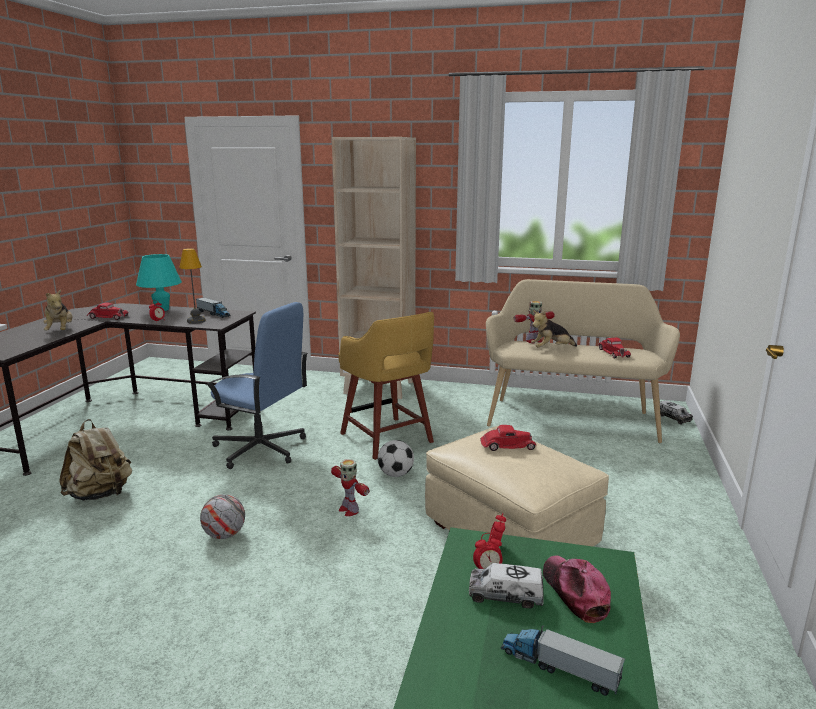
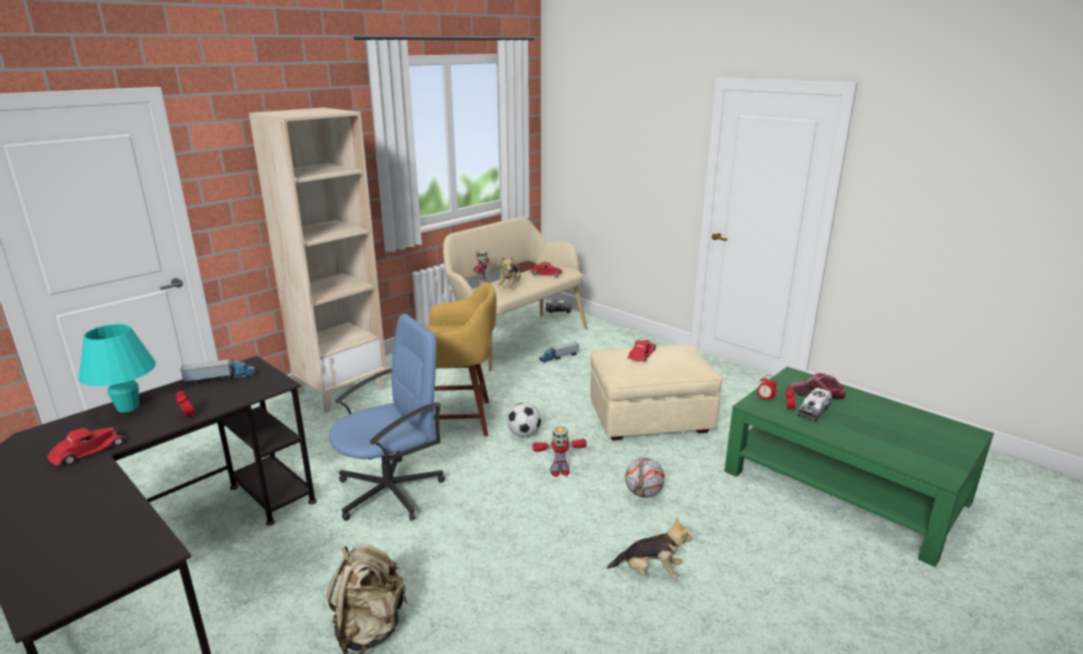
camera: 60 degrees left, 5 degrees up
(60, 331) = (98, 496): plush toy -> plush toy (650, 571)
(196, 321) = (235, 393): table lamp -> none
(224, 535) = (541, 547): football -> football (643, 493)
(559, 667) = (877, 417): toy truck -> toy truck (559, 357)

